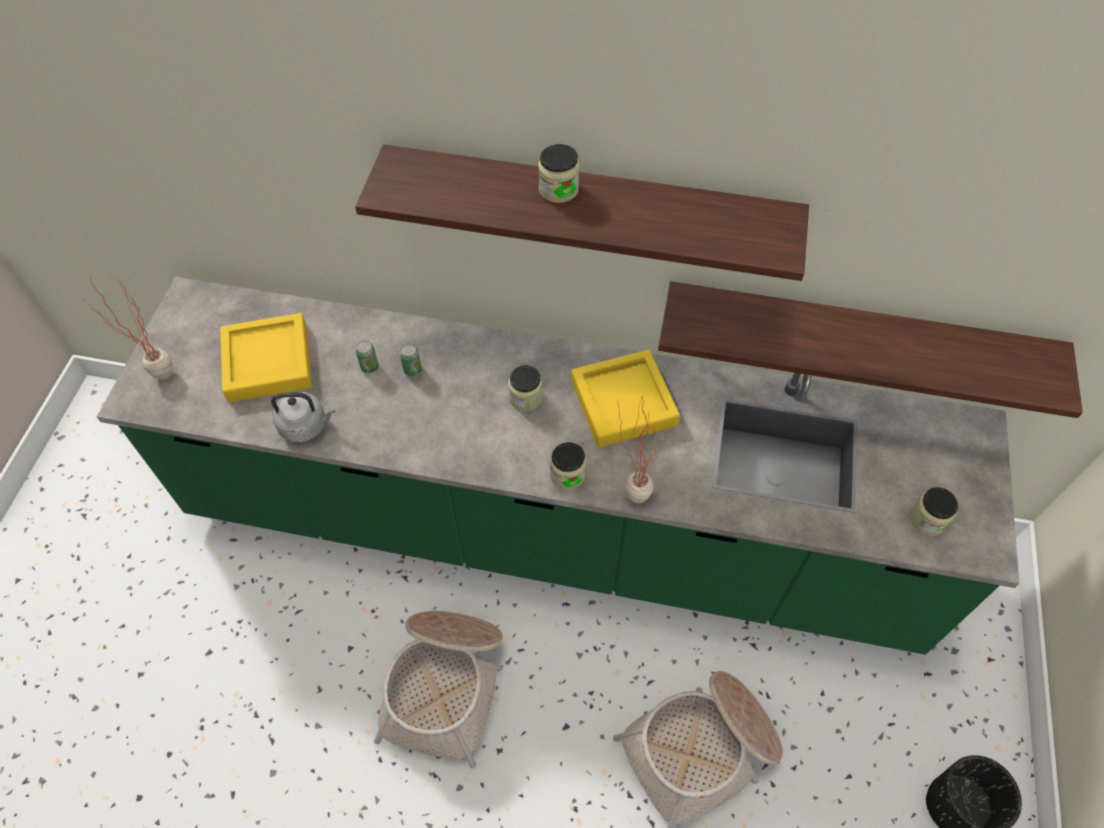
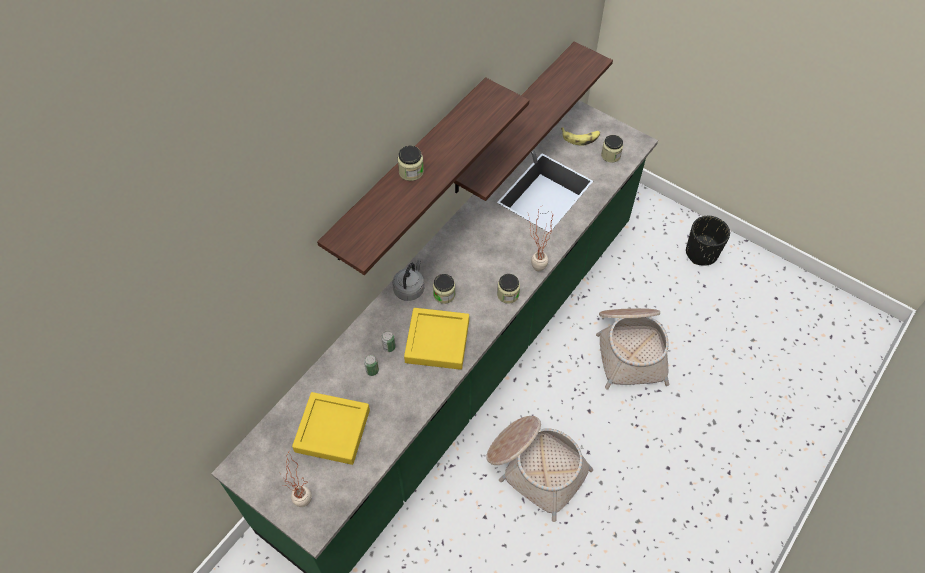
camera: 65 degrees left, 0 degrees up
(306, 426) = (398, 422): grey kettle -> grey kettle (409, 288)
(623, 403) = (474, 248): yellow tray -> yellow tray (437, 341)
(930, 462) = (580, 138): none -> banana

